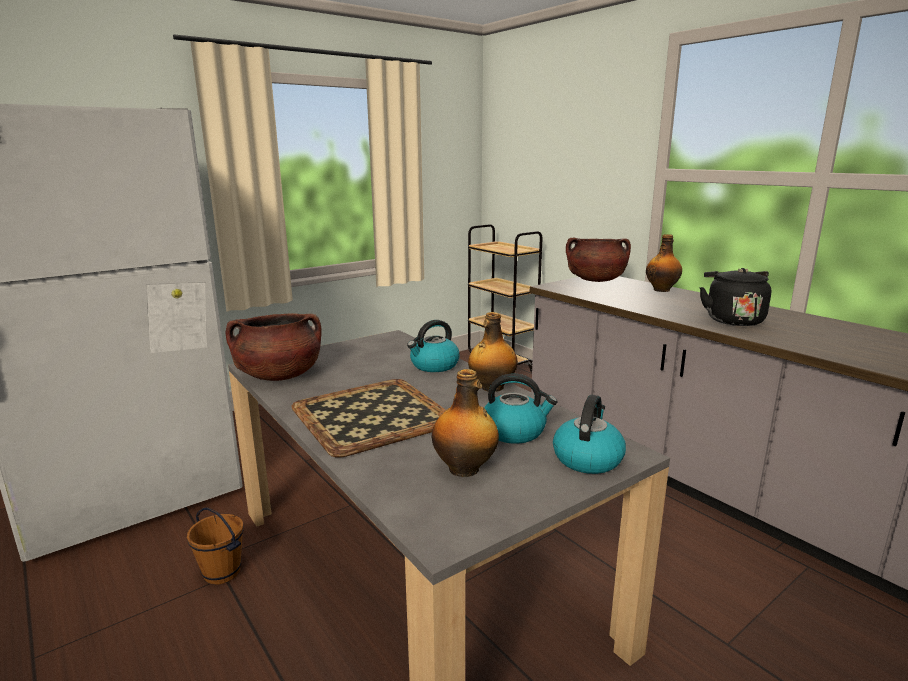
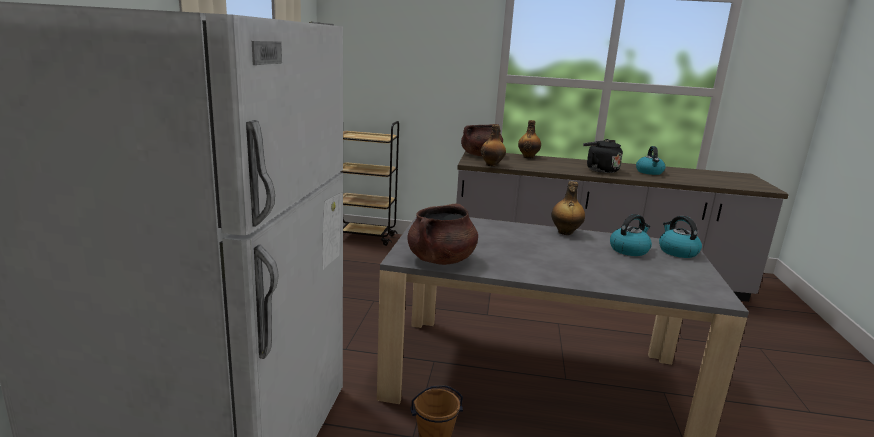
camera: 45 degrees left, 0 degrees up
(370, 415) = (557, 264): tray -> none
(434, 365) = (506, 228): kettle -> kettle (649, 172)
(465, 469) = (657, 272): bottle -> bottle (492, 165)

